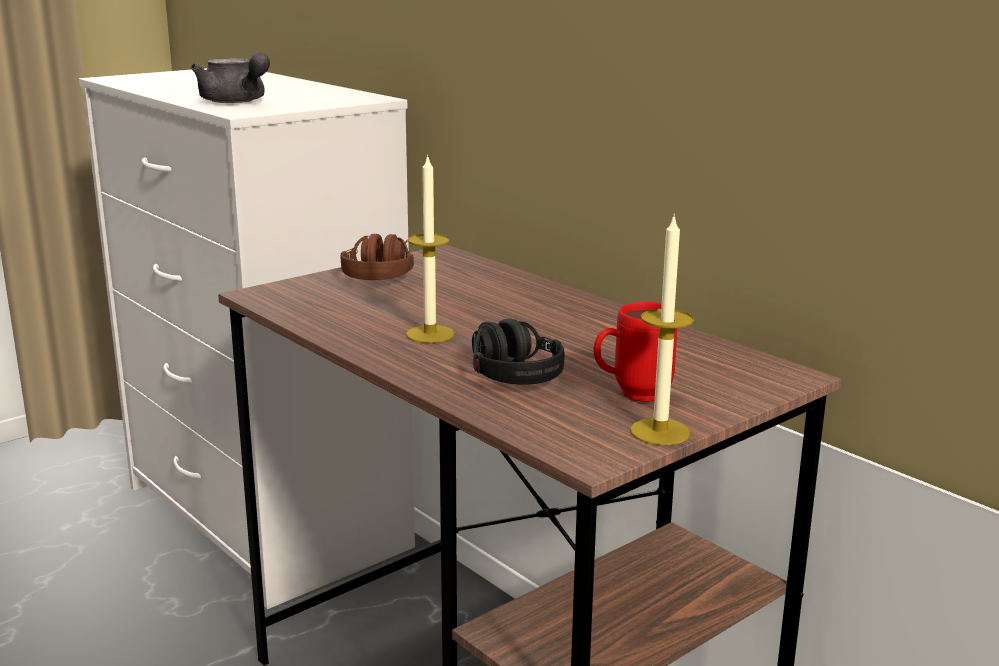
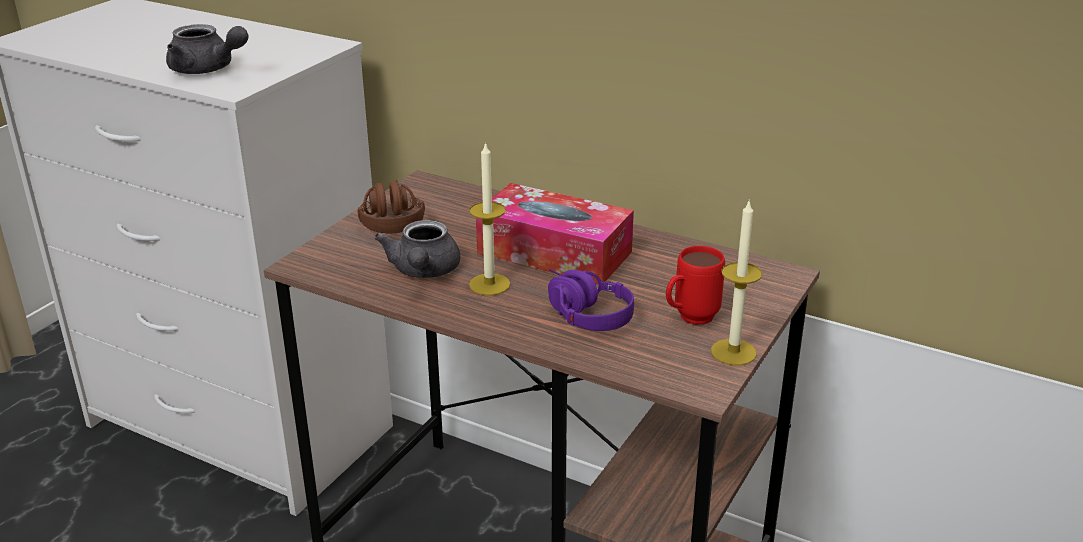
camera: 20 degrees left, 10 degrees up
(371, 315) = (423, 272): none -> grey teapot
(507, 370) = (580, 313): black headphones -> purple headphones
(527, 320) = (554, 252): none -> tissue box

